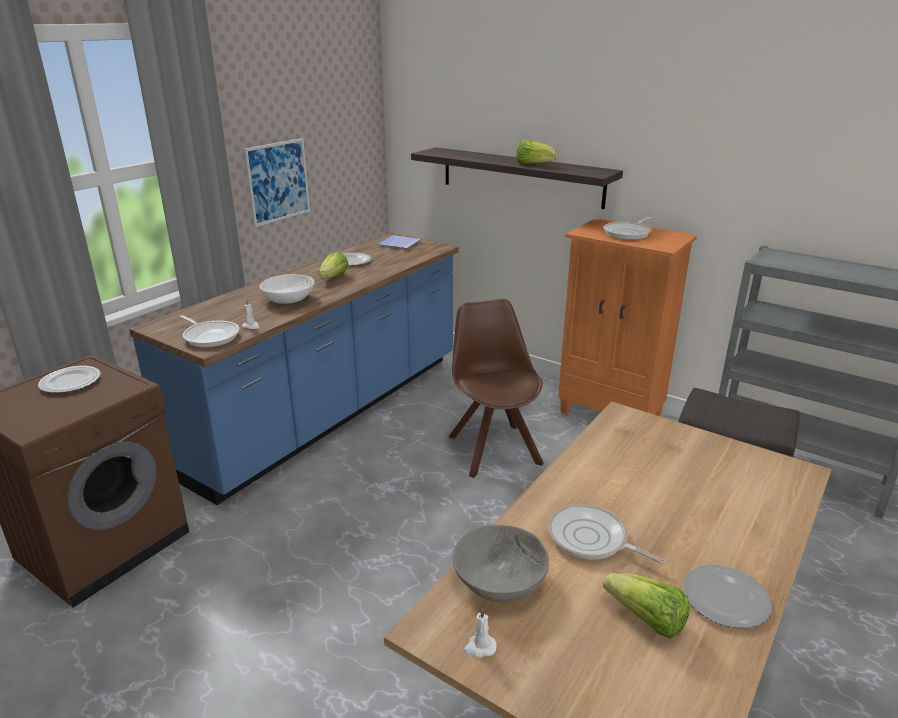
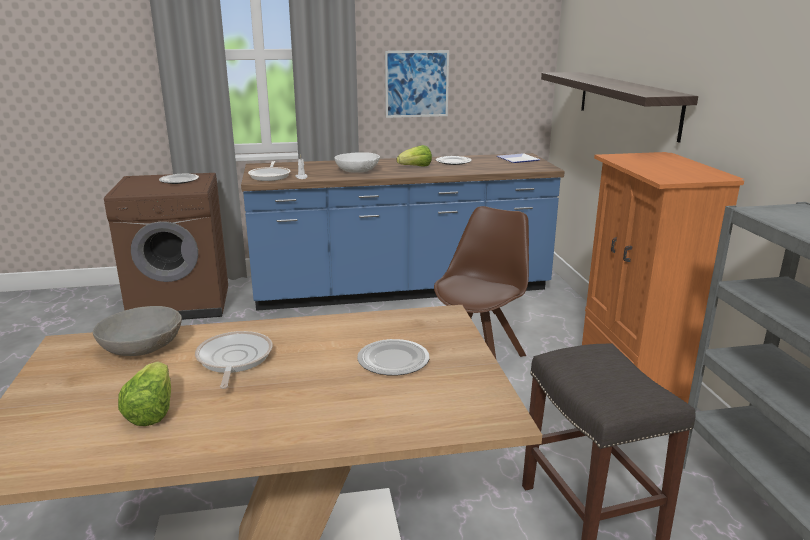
camera: 45 degrees right, 5 degrees down
(479, 647) = (60, 364): white candle -> none
(533, 164) = (618, 85): lettuce -> none
(628, 233) = (662, 165): frying pan -> none
(724, 598) = (220, 435): plate -> plate (393, 359)

